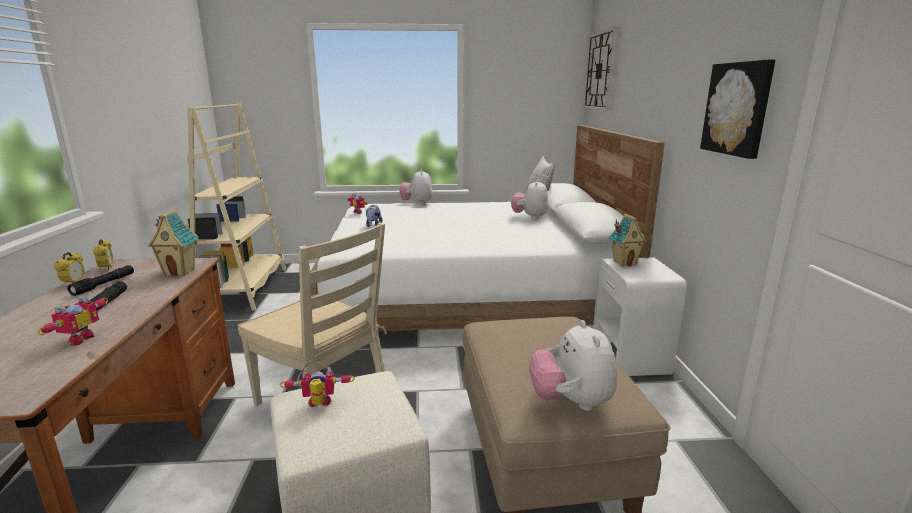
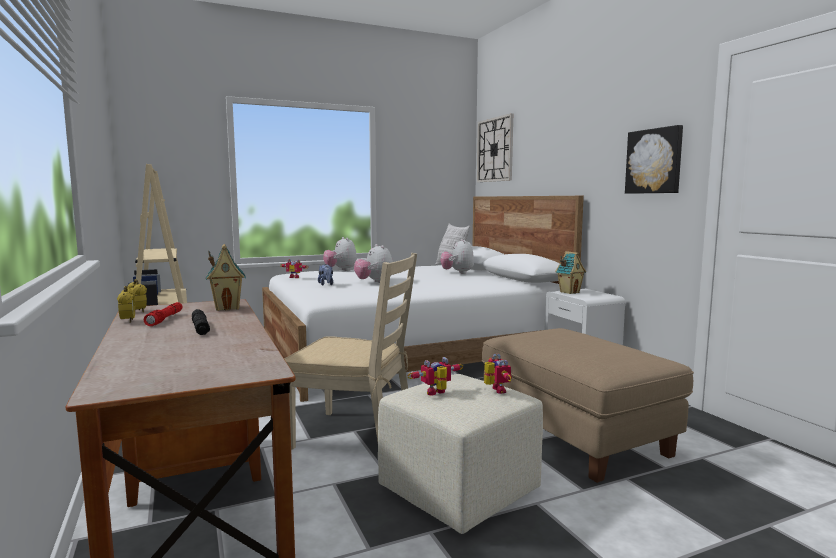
camera: 20 degrees left, 10 degrees down
(78, 339) = (229, 344): toy robot -> toy robot (495, 390)
(104, 284) = (165, 319): black flashlight -> red flashlight
(571, 402) = (627, 362): plush toy -> plush toy (374, 282)

